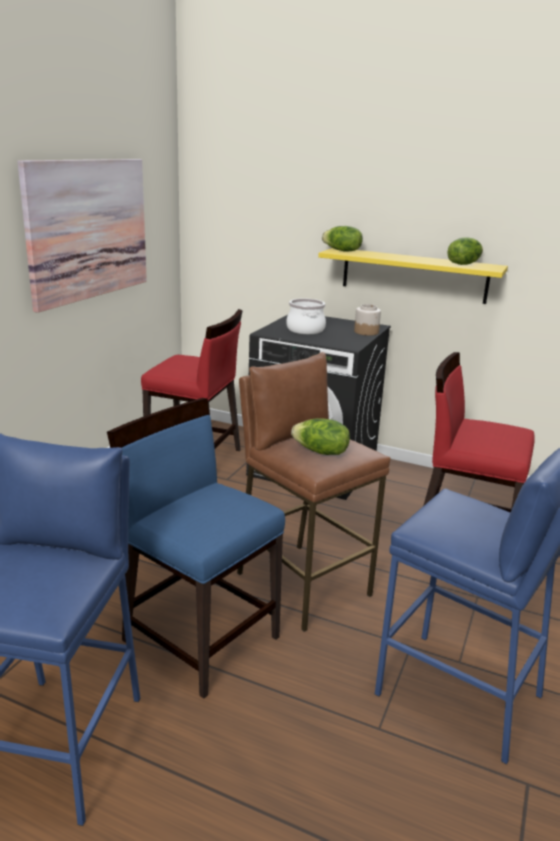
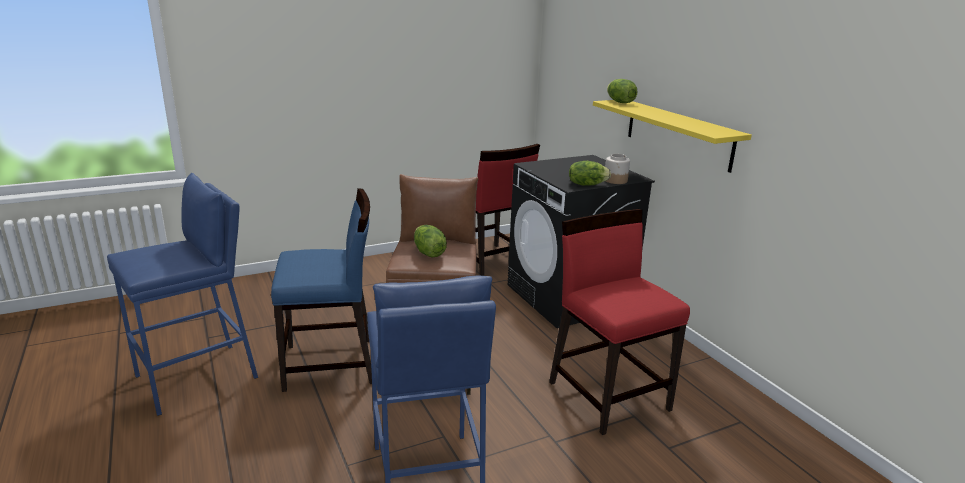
camera: 40 degrees right, 0 degrees up
(88, 229) = (427, 65): picture -> none
(201, 637) = (331, 364): blue chair -> blue chair turned 90 degrees clockwise
(306, 330) = (566, 169): cooking pot -> none
(463, 264) = (701, 126): lettuce -> lettuce (587, 184)

